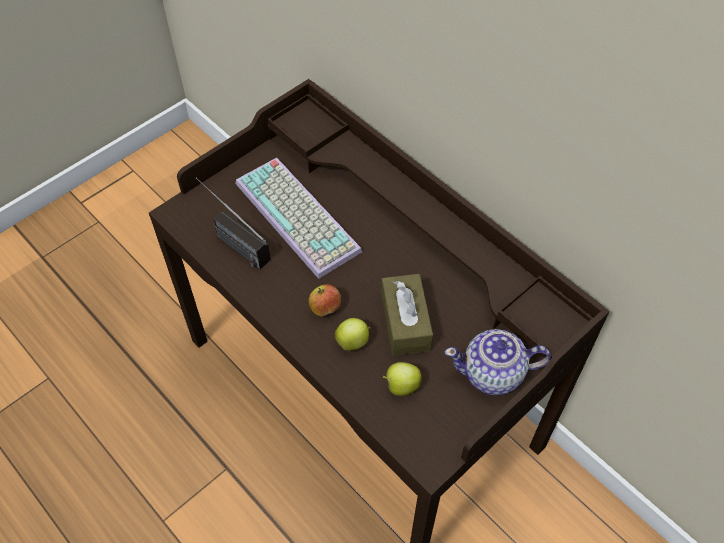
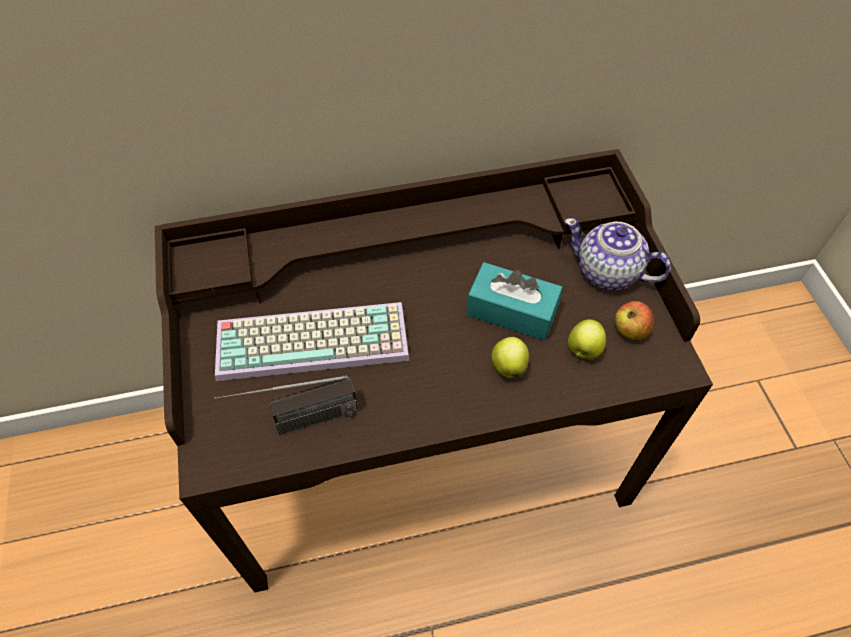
camera: 60 degrees left, 0 degrees up
(325, 308) = (451, 372): apple -> apple (629, 330)
(405, 322) = (511, 311): brown tissue box -> turquoise tissue box
(493, 374) = (608, 273): teapot -> teapot turned 90 degrees clockwise

